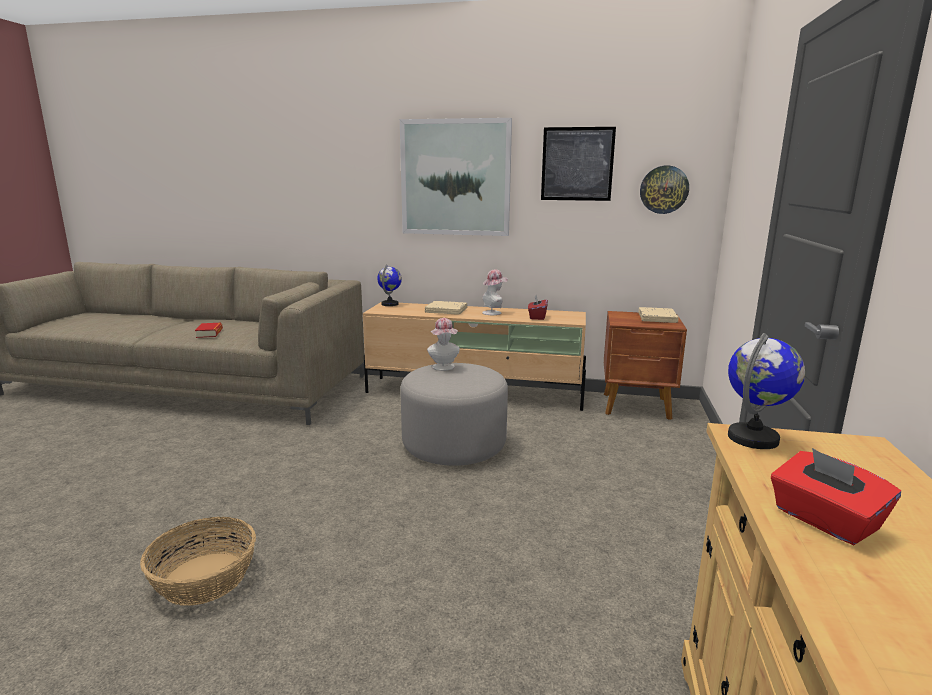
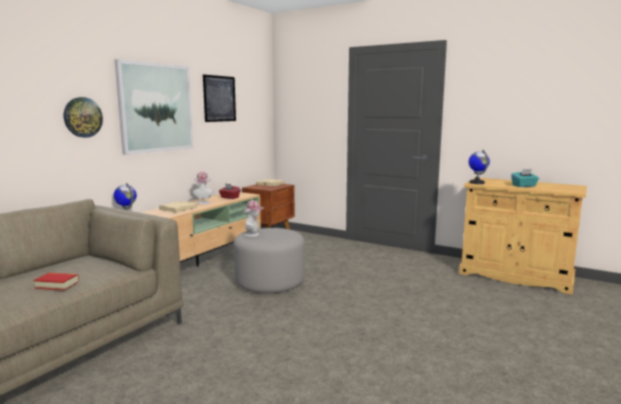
camera: 70 degrees left, 5 degrees down
(204, 579) = (380, 363): basket -> none
(664, 189) = (254, 113): wall clock -> wall clock (82, 117)
(824, 521) = (524, 186): red tissue box -> turquoise tissue box

